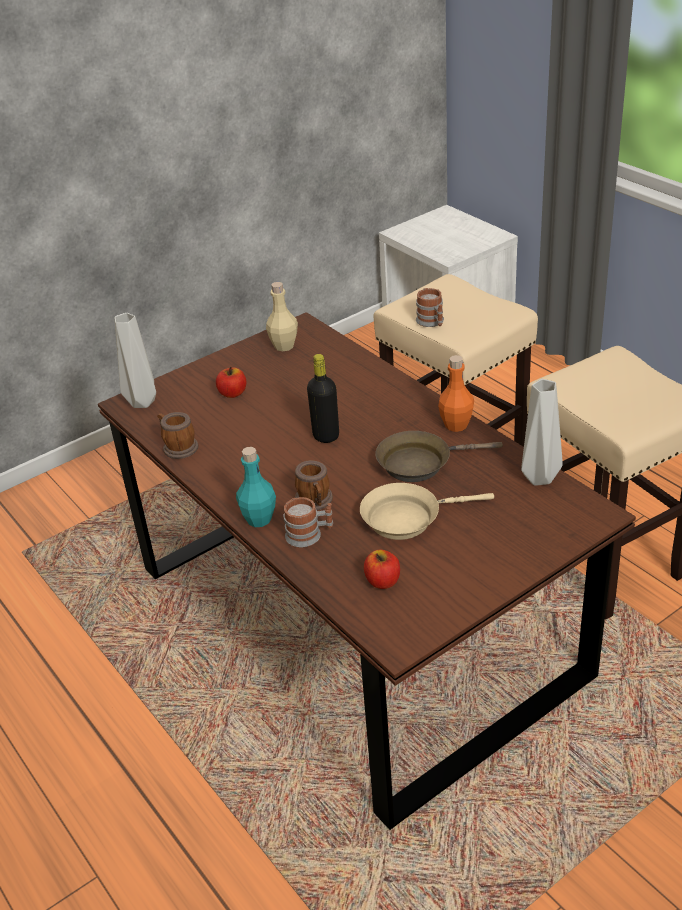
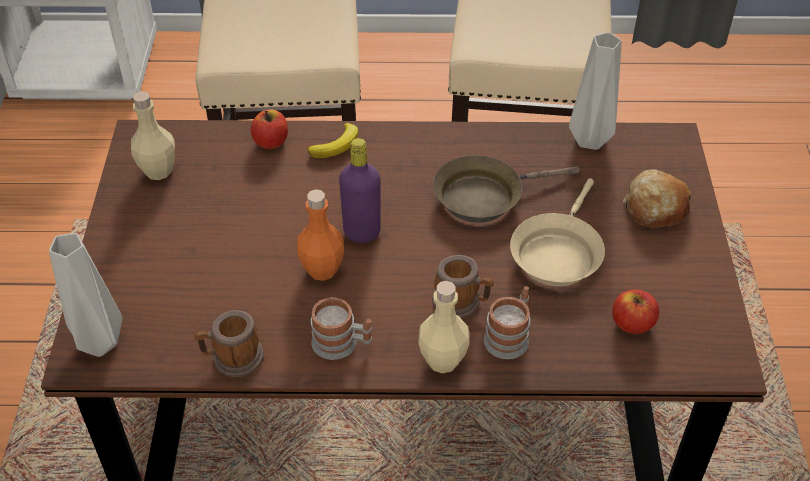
camera: 55 degrees left, 10 degrees up
(232, 393) = (190, 258): apple -> apple (271, 142)
(259, 519) = (442, 360): turquoise bottle -> beige bottle
(326, 436) = (362, 232): black bottle -> purple bottle
(387, 387) = (337, 145): none -> banana
(420, 463) = (484, 196): brown frying pan -> brown frying pan turned 45 degrees clockwise
(432, 322) = (278, 53): mug -> mug (342, 344)
(456, 425) = (455, 140): orange bottle -> orange bottle (322, 269)
(511, 539) = (655, 208): none -> bread

